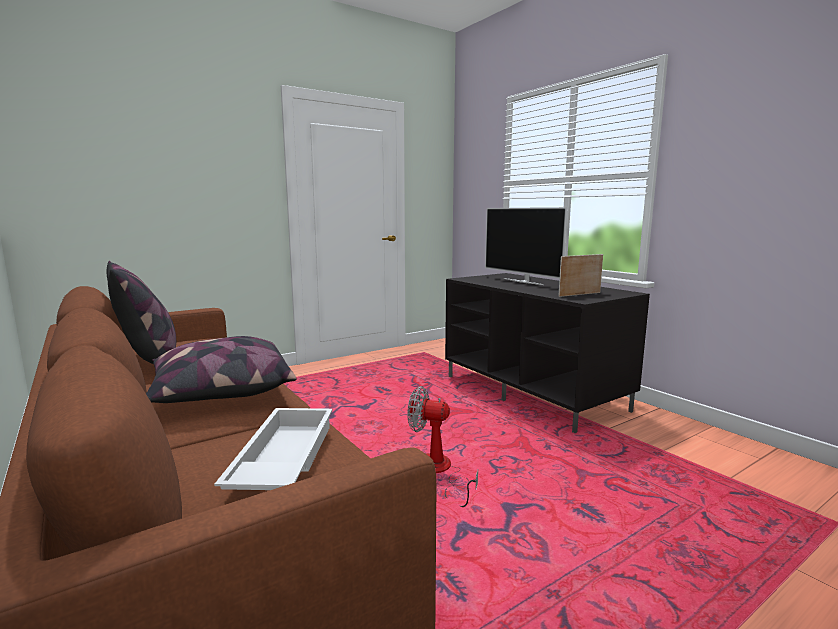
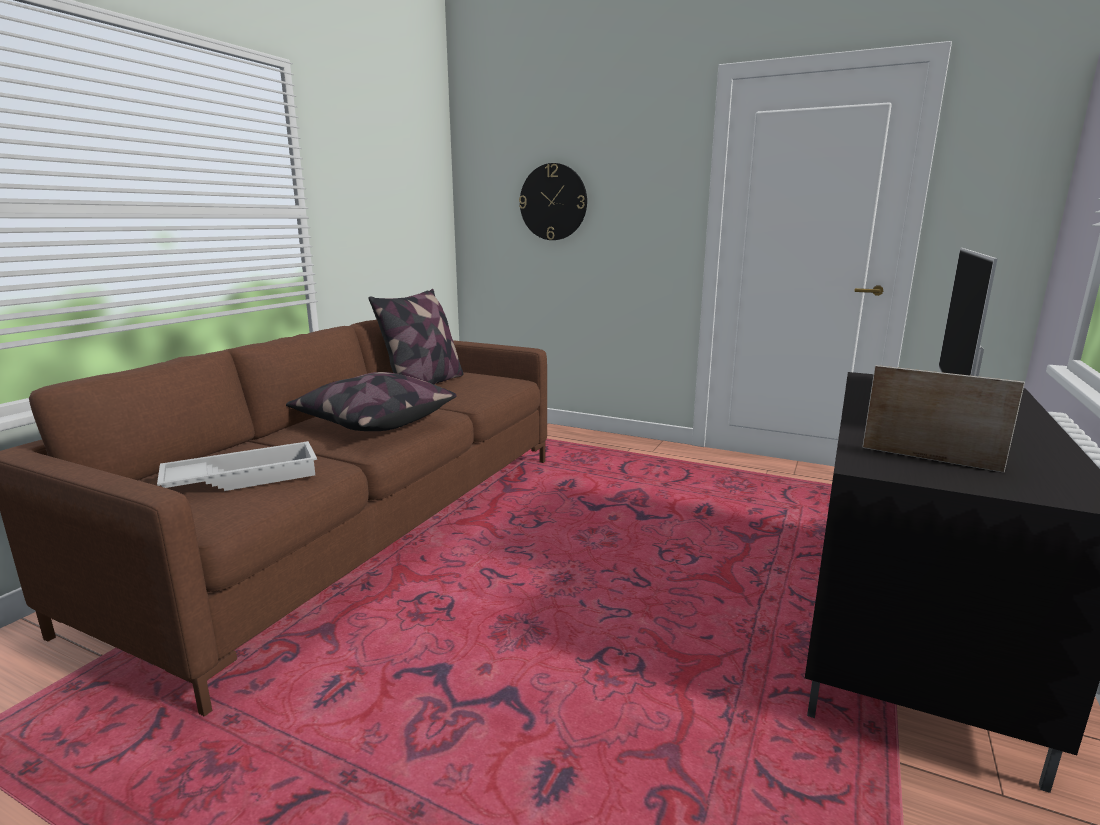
camera: 60 degrees right, 5 degrees up
(141, 176) = (553, 202): none -> wall clock
(438, 472) = (546, 616): fan -> none

